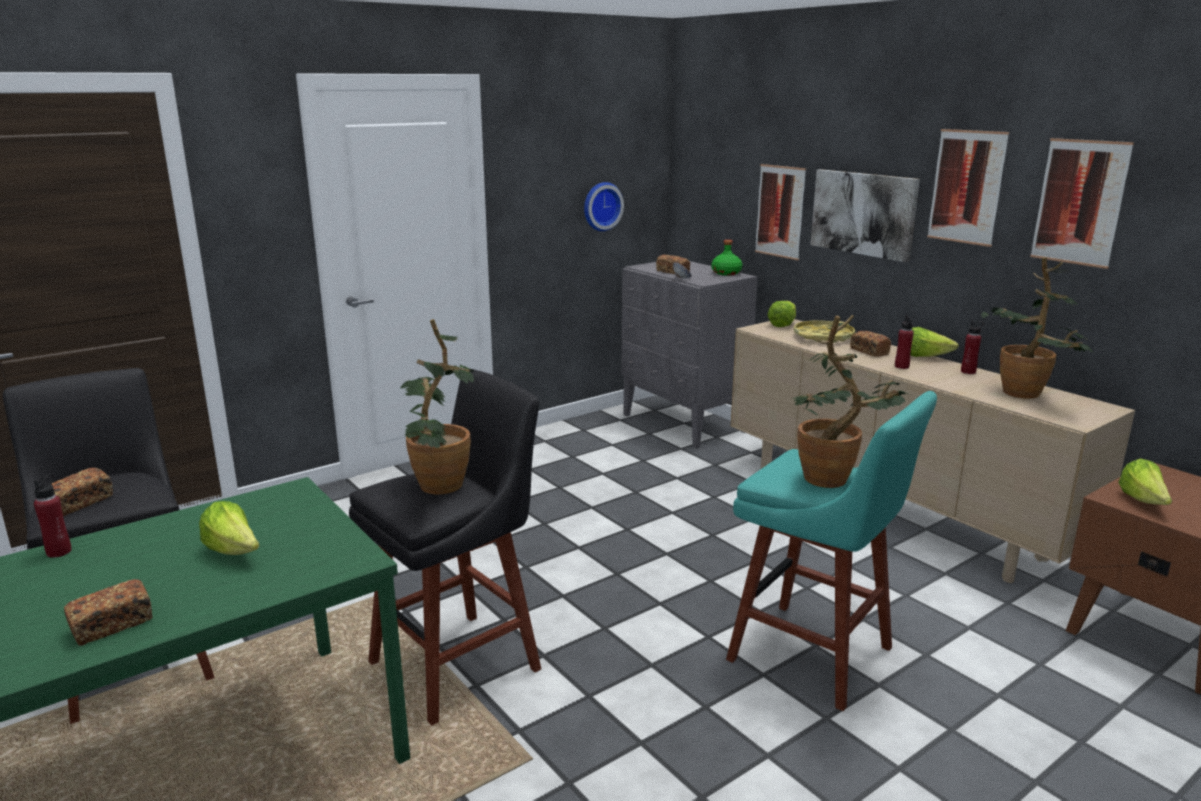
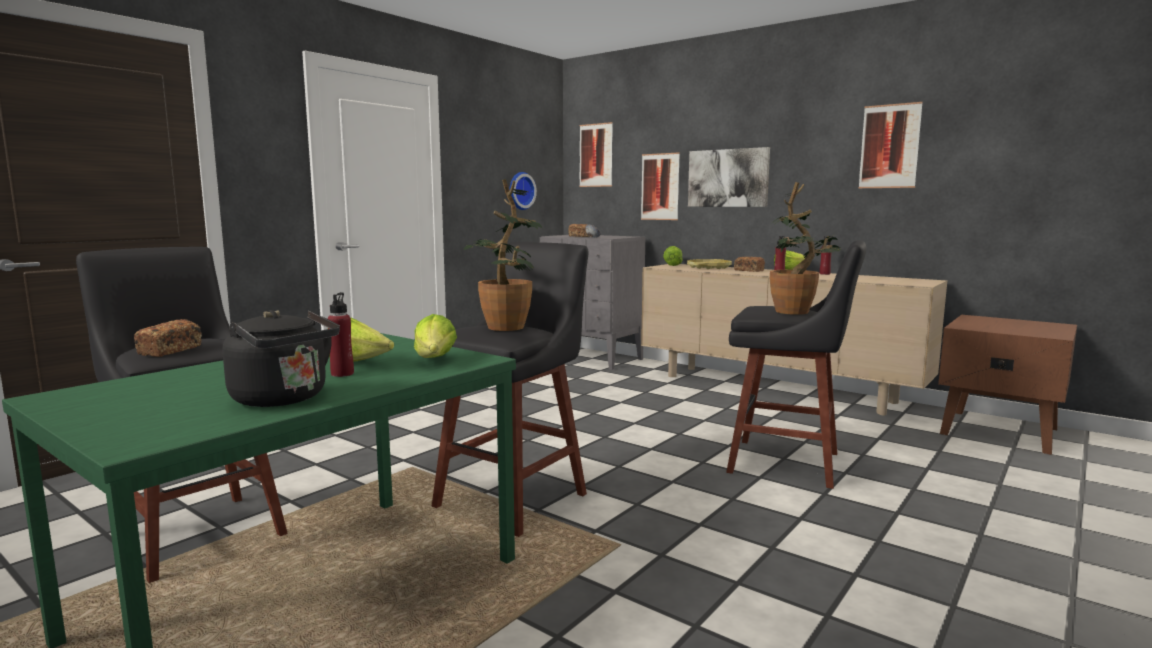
camera: 15 degrees left, 10 degrees down
(59, 552) = (176, 373): red bottle -> red bottle (342, 374)
(112, 625) = (284, 399): bread -> black kettle
(726, 273) = (620, 236): green bottle -> none
(813, 656) = (787, 463): turquoise stool -> black stool
(966, 187) = (806, 148): picture -> picture (596, 155)
(1025, 396) = (874, 279): potted plant -> none
(1143, 501) = (981, 327): lettuce -> lettuce (434, 360)

